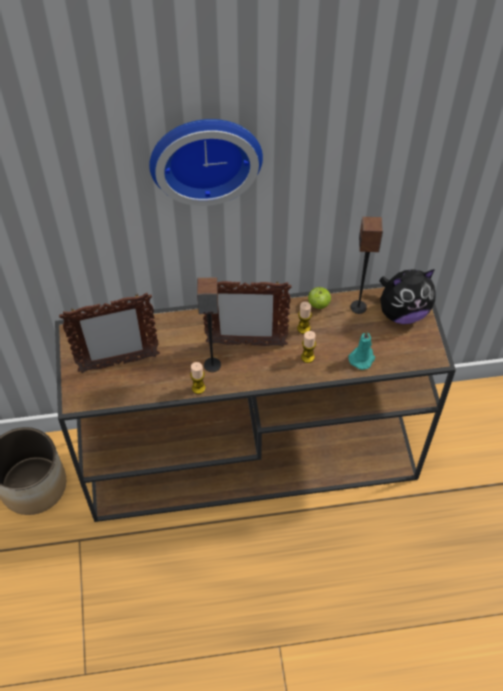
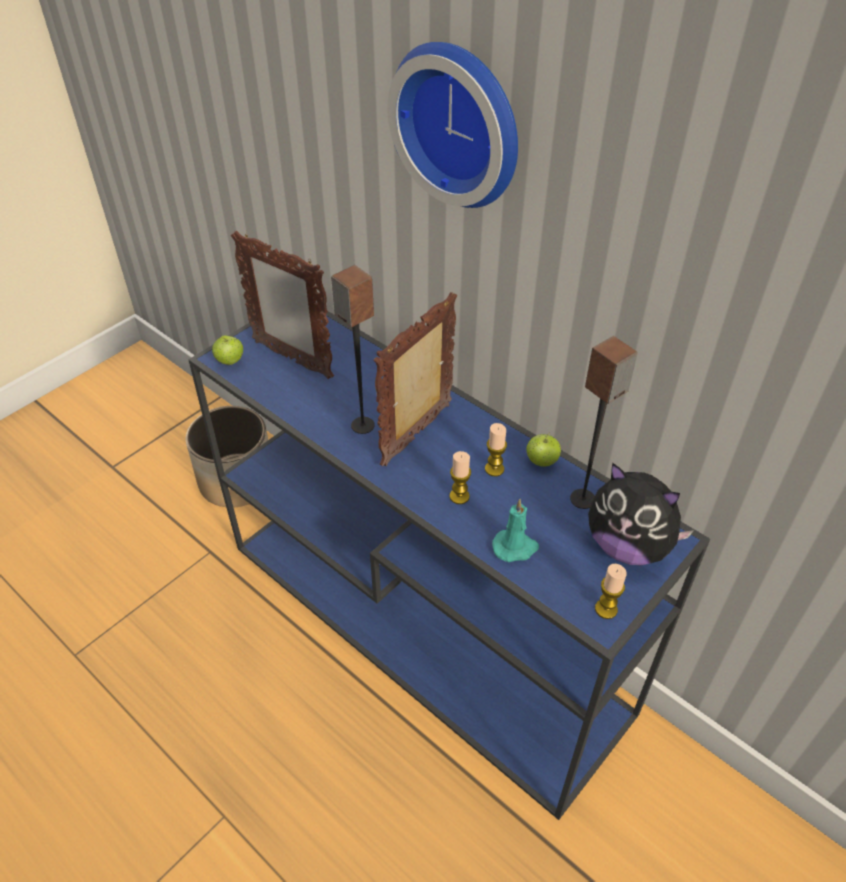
camera: 50 degrees right, 10 degrees down
(85, 397) = (230, 361): none -> apple
(198, 388) = (322, 432): candle -> candle (606, 609)
(245, 344) = (418, 434): picture frame -> picture frame turned 75 degrees clockwise
(254, 456) = (427, 628): brown console table -> blue console table

